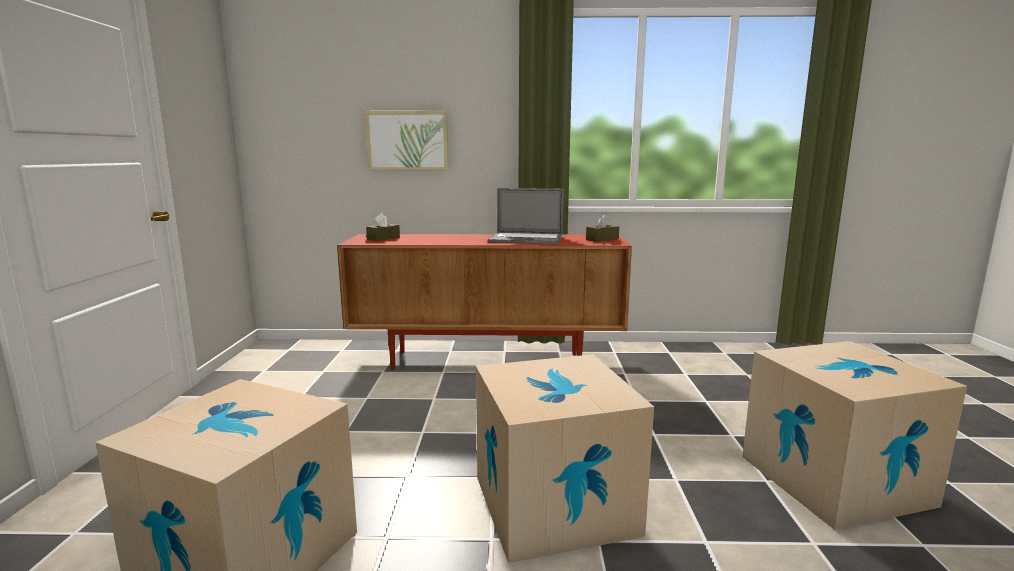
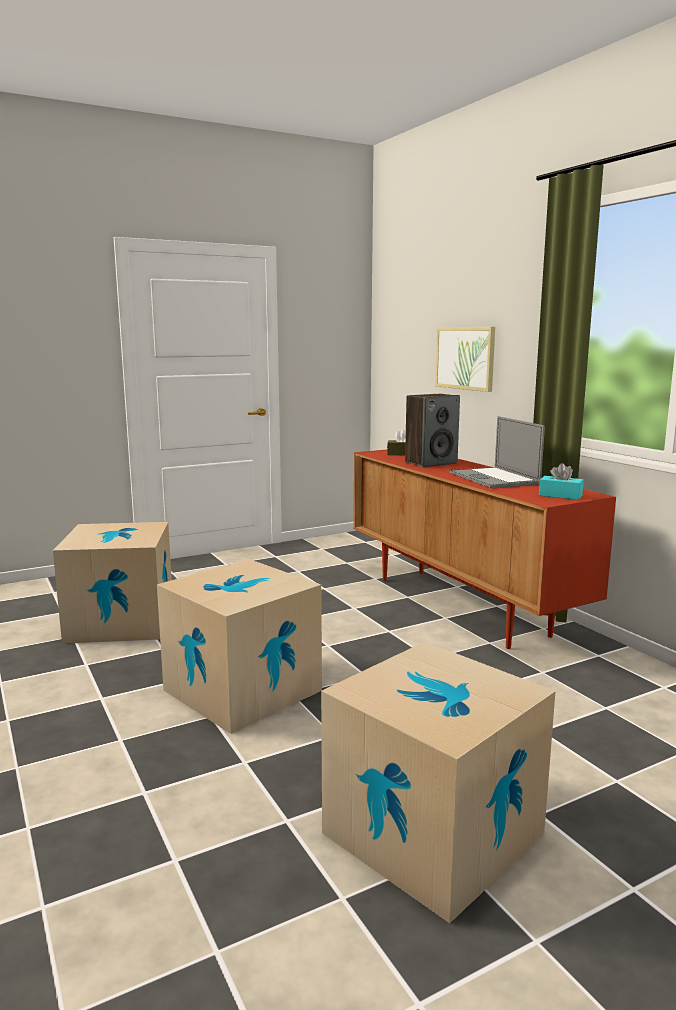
camera: 60 degrees right, 0 degrees up
(438, 239) = (431, 463): none -> speaker
(602, 239) = (560, 495): brown tissue box -> turquoise tissue box

